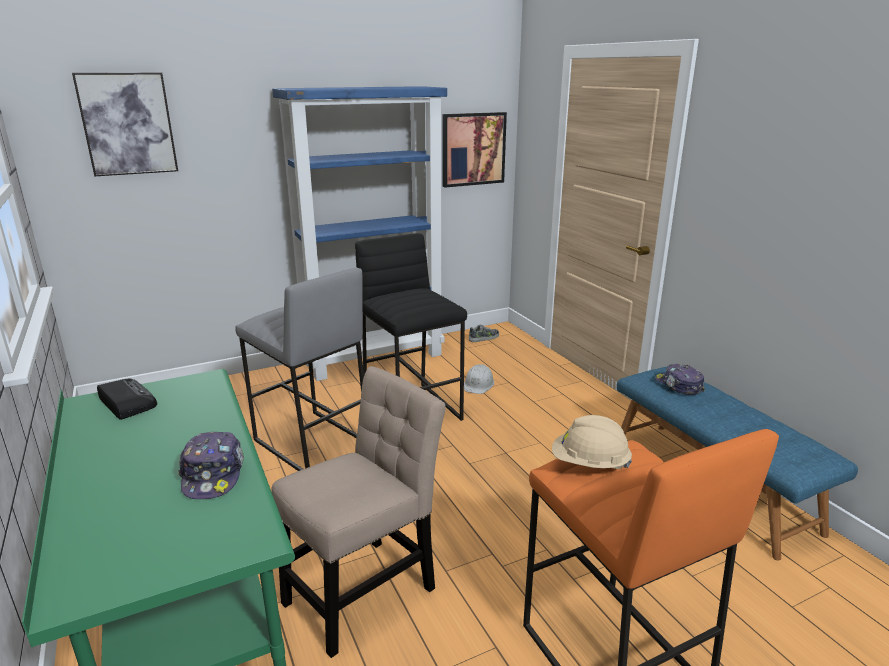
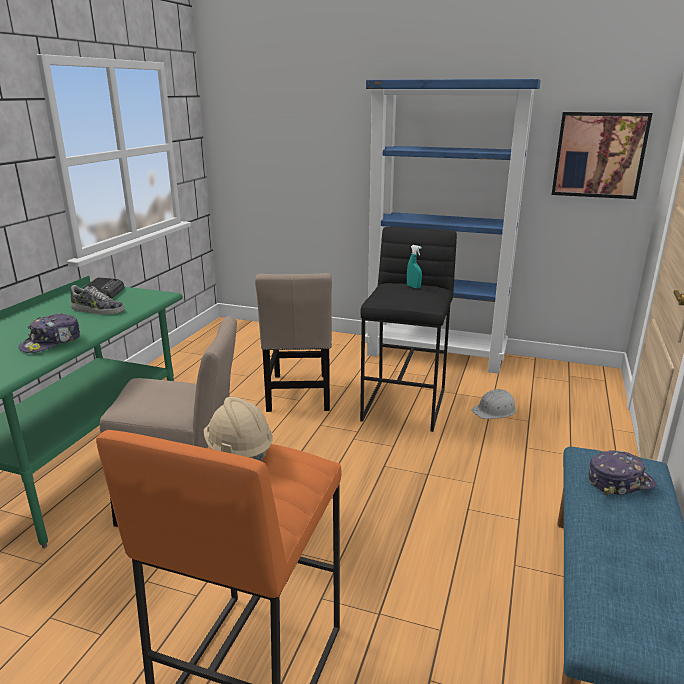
camera: 45 degrees right, 0 degrees up
(128, 124) = (271, 108): picture -> none
(311, 442) = (299, 395): grey stool -> beige chair
(412, 293) = (413, 287): none -> turquoise spray bottle
(484, 338) = (566, 374): shoe -> shoe (97, 310)
(678, 386) = (619, 481): cap -> cap turned 60 degrees clockwise

